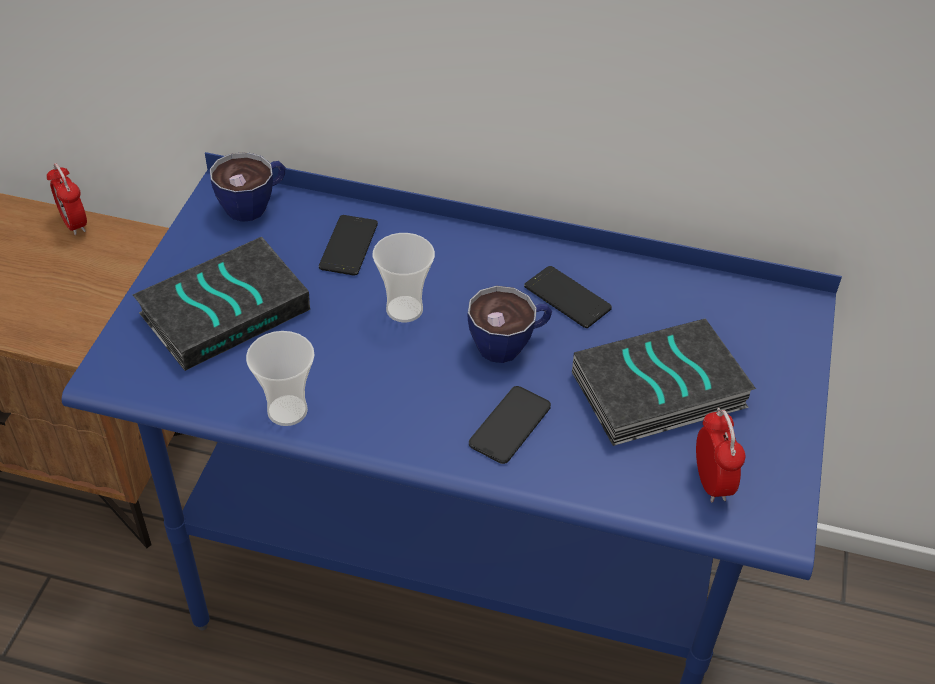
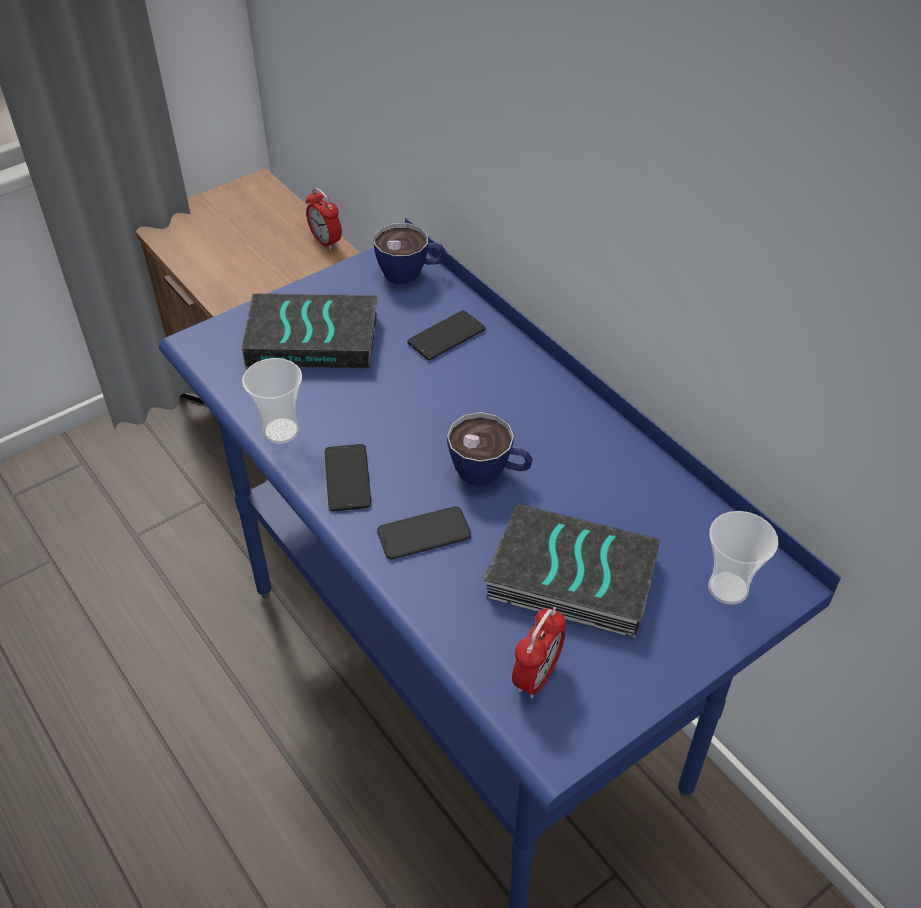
camera: 40 degrees right, 0 degrees up
(74, 223) = (325, 241): alarm clock -> alarm clock turned 45 degrees counterclockwise
(404, 309) = (438, 404): cup -> cup (728, 588)
(567, 297) = (575, 463): phone -> phone (347, 478)

